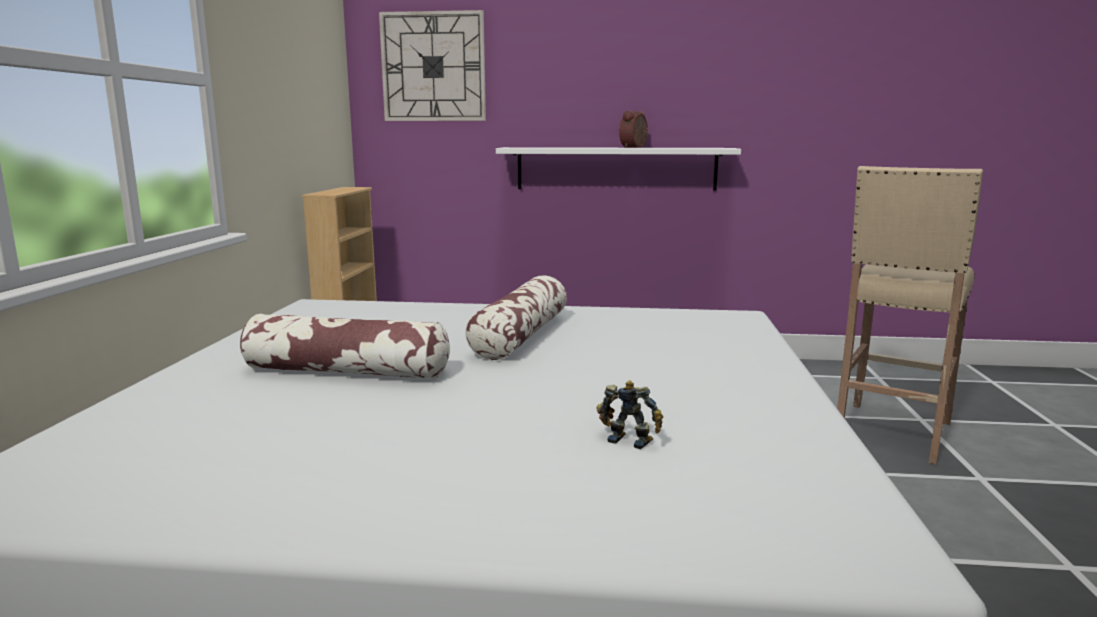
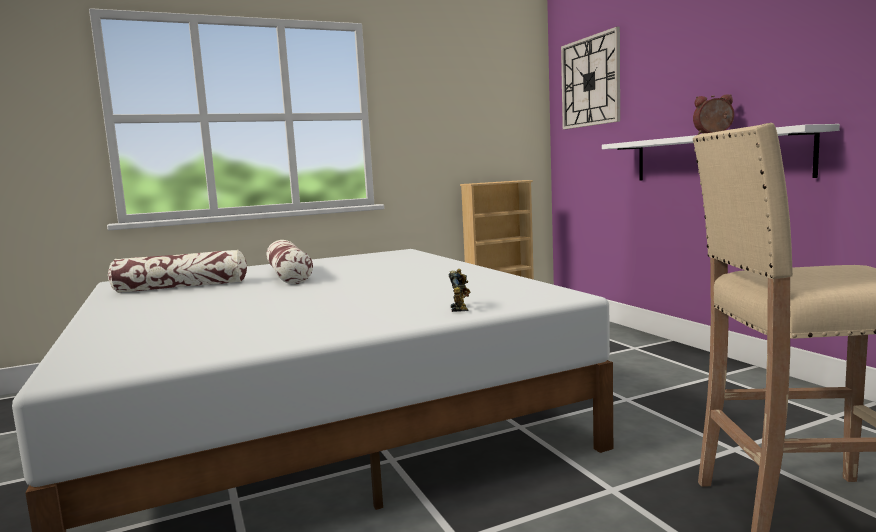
camera: 60 degrees right, 5 degrees down
(521, 336) = (398, 278): pillow -> pillow (182, 287)
(630, 439) = (222, 319): toy robot -> toy robot (461, 308)

